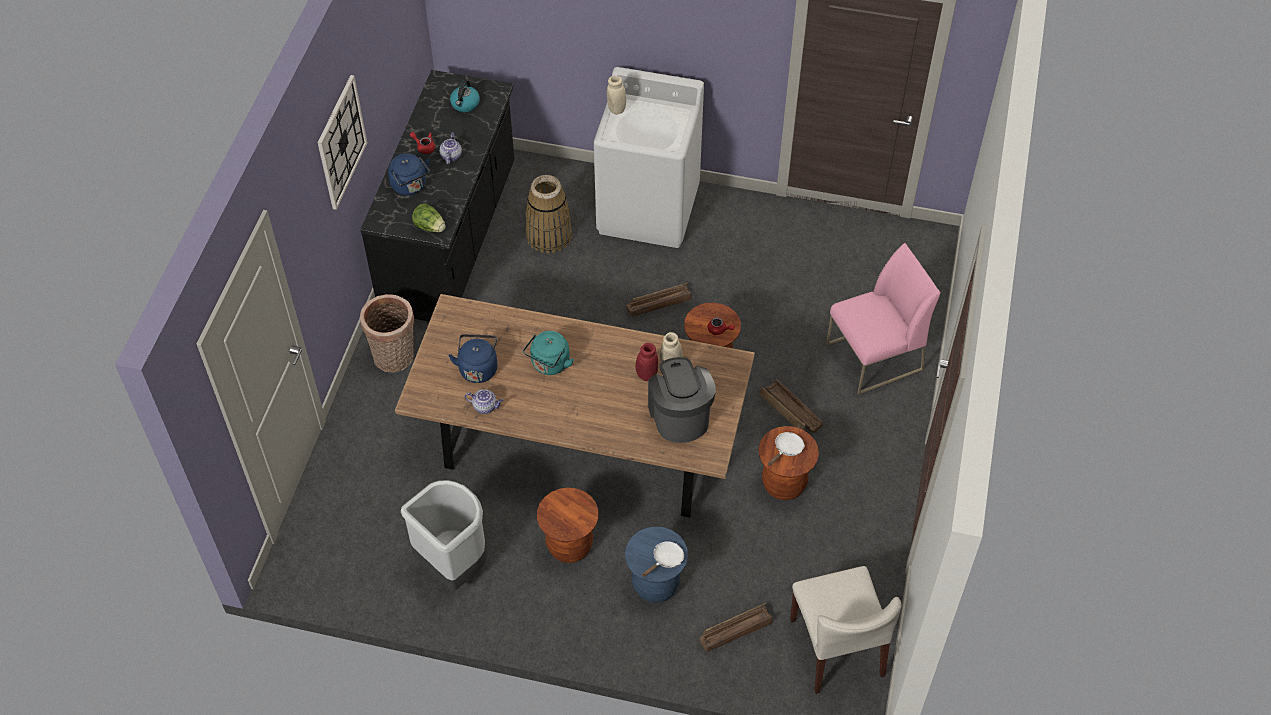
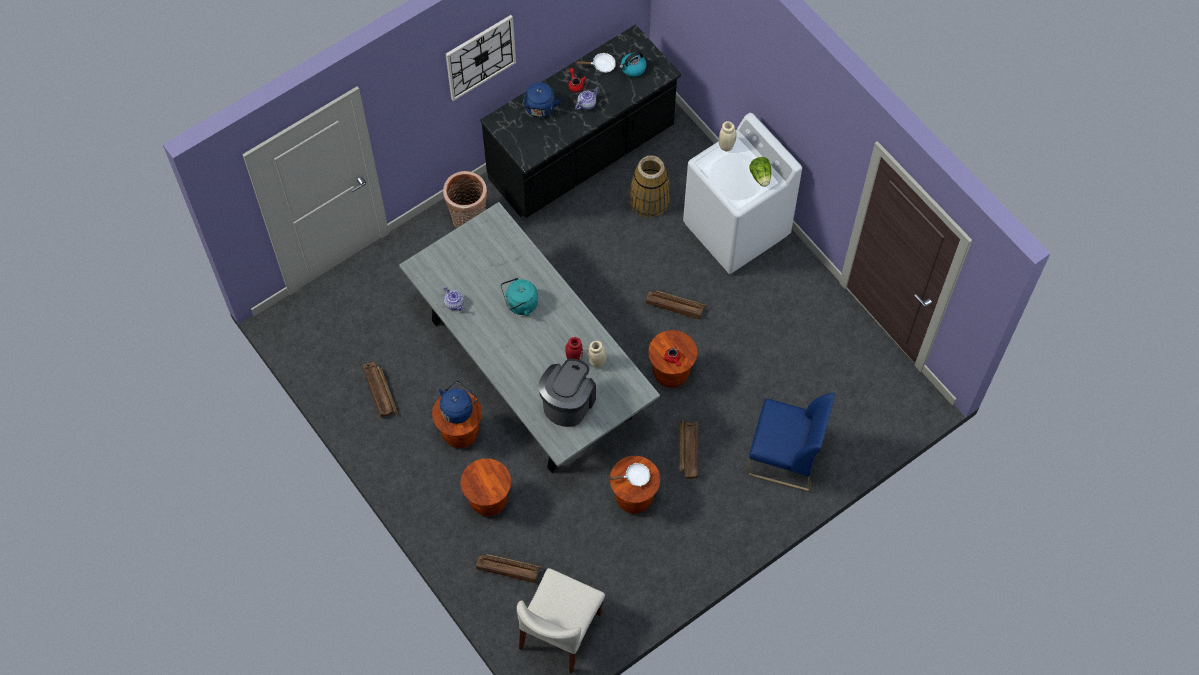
camera: 40 degrees right, 10 degrees up
(430, 227) = (525, 149): lettuce -> lettuce (761, 176)
(454, 565) = (380, 391): grey trash can -> crate
(478, 368) = (474, 273): blue kettle -> blue kettle (458, 409)
(580, 443) = (530, 368): brown dining table -> grey dining table
(655, 585) = (488, 500): blue stool -> brown stool
(666, 560) = (487, 490): white frying pan -> white frying pan (601, 65)
(874, 358) = (784, 457): pink chair -> blue chair

